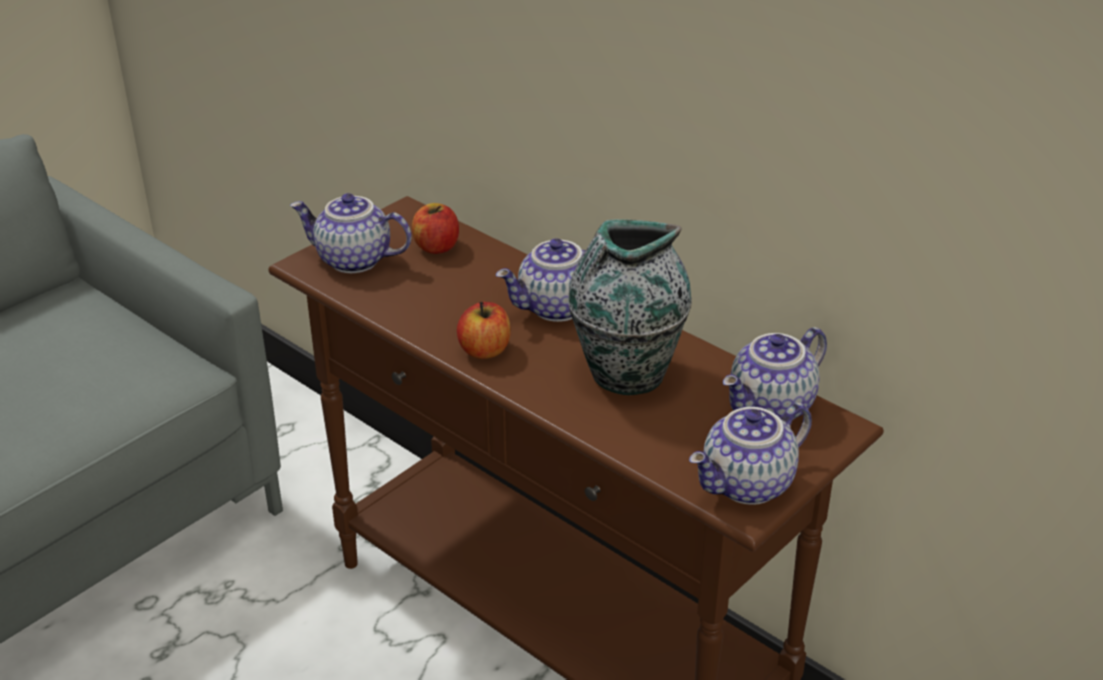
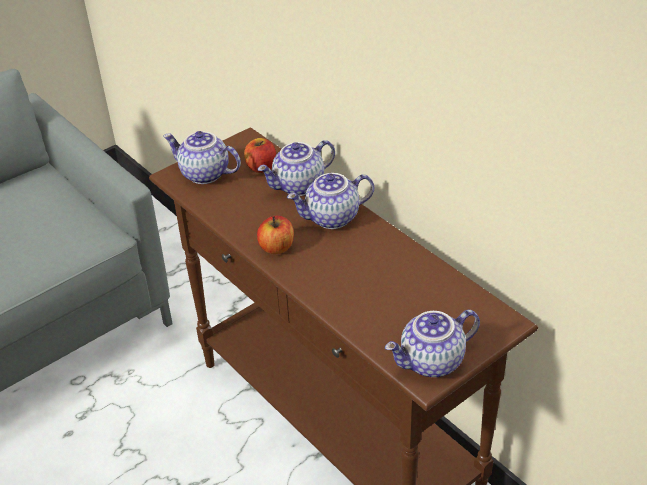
camera: 10 degrees right, 5 degrees up
(625, 374) = (367, 272): vase -> none
(772, 407) = (462, 304): teapot -> teapot (299, 186)

